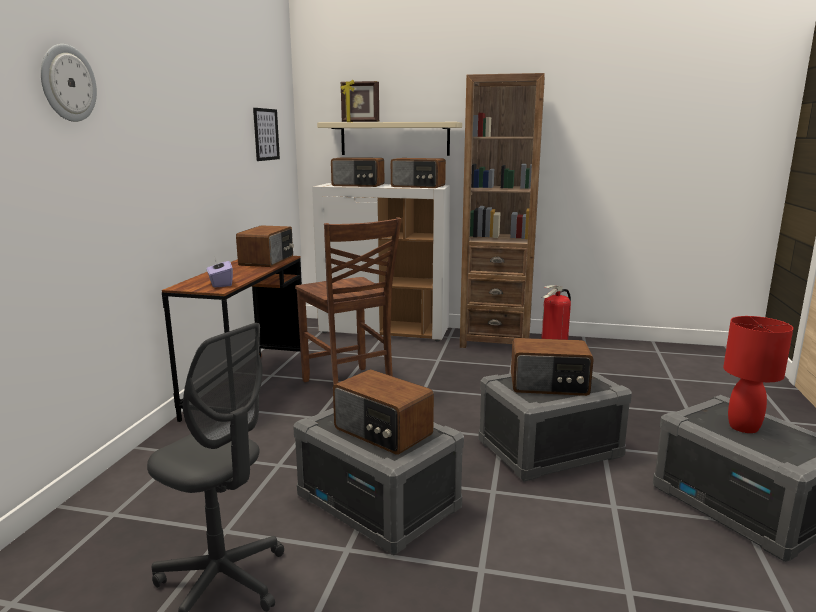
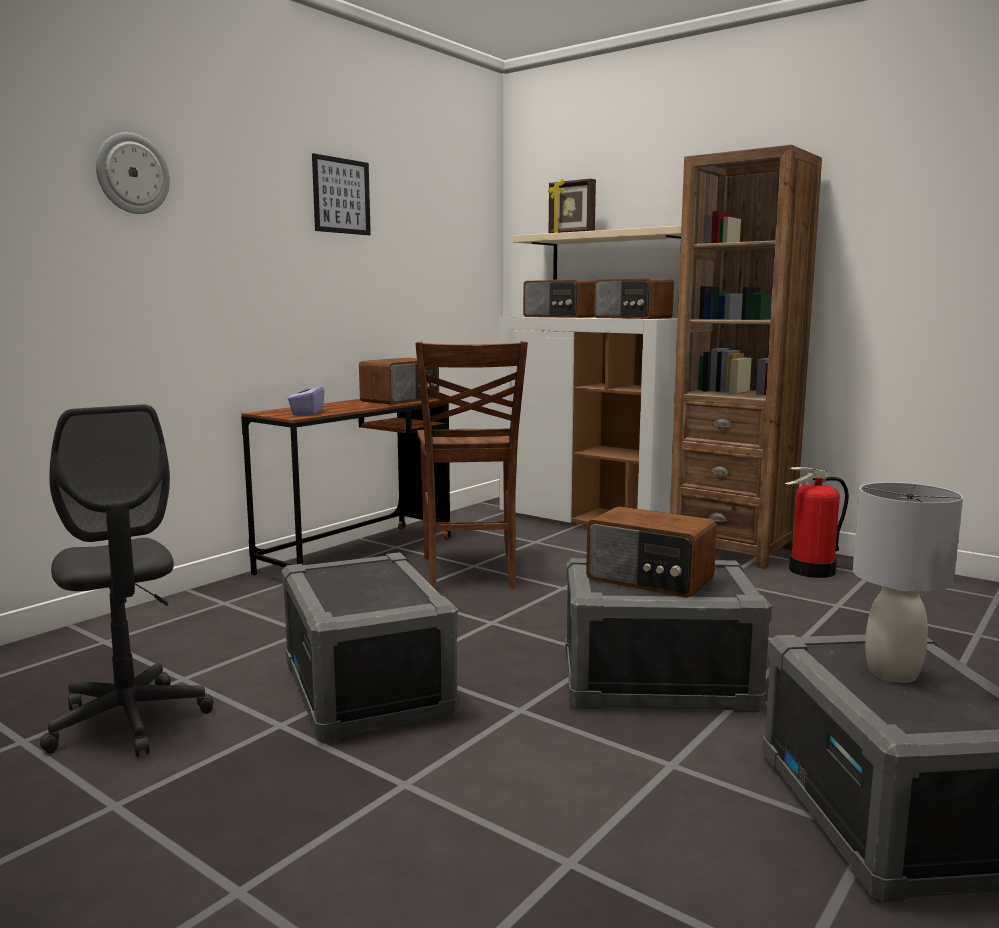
camera: 25 degrees right, 5 degrees down
(266, 134) = (444, 250): picture -> picture (341, 196)
(382, 432) = (361, 590): radio -> none
(744, 427) = (893, 673): red table lamp -> grey table lamp

